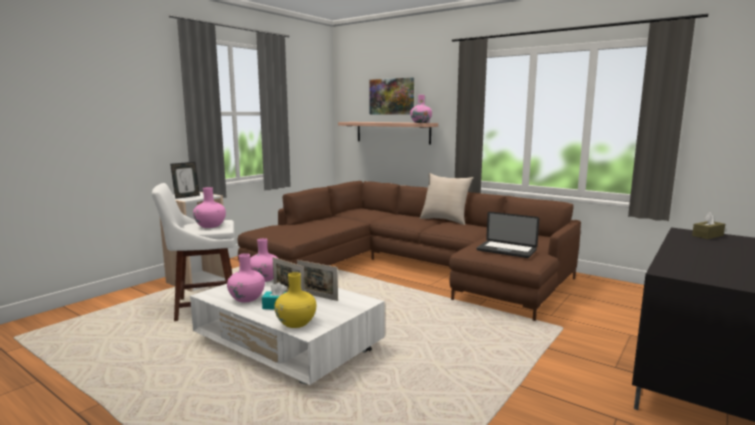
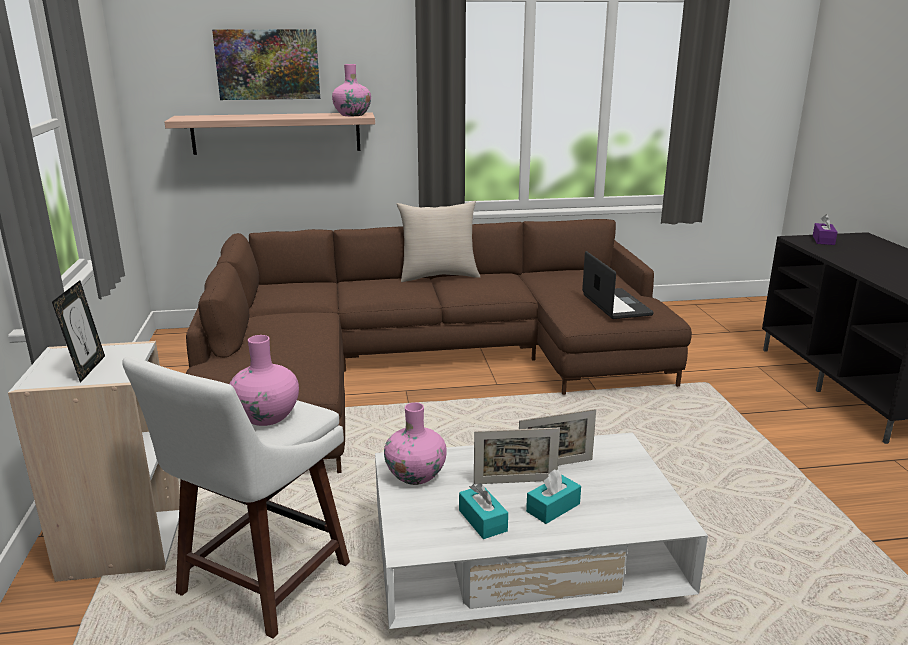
camera: 45 degrees left, 10 degrees up
(247, 298) = (482, 521): pink vase -> turquoise tissue box
(296, 323) = (634, 519): yellow vase -> none
(506, 250) = (616, 305): laptop -> laptop turned 90 degrees counterclockwise
(707, 235) = (823, 240): brown tissue box -> purple tissue box

